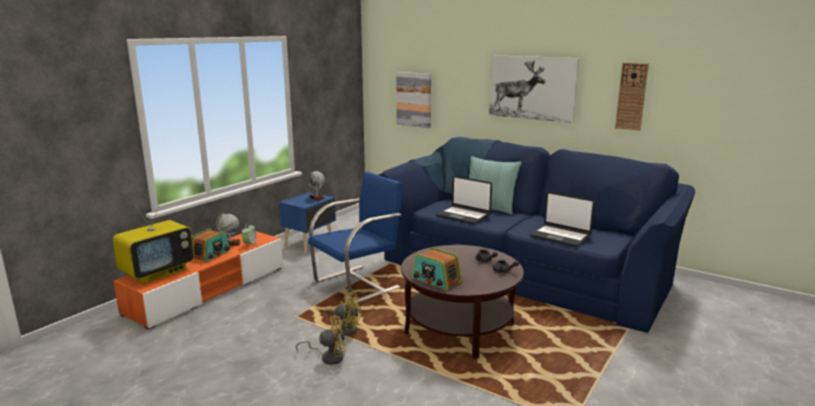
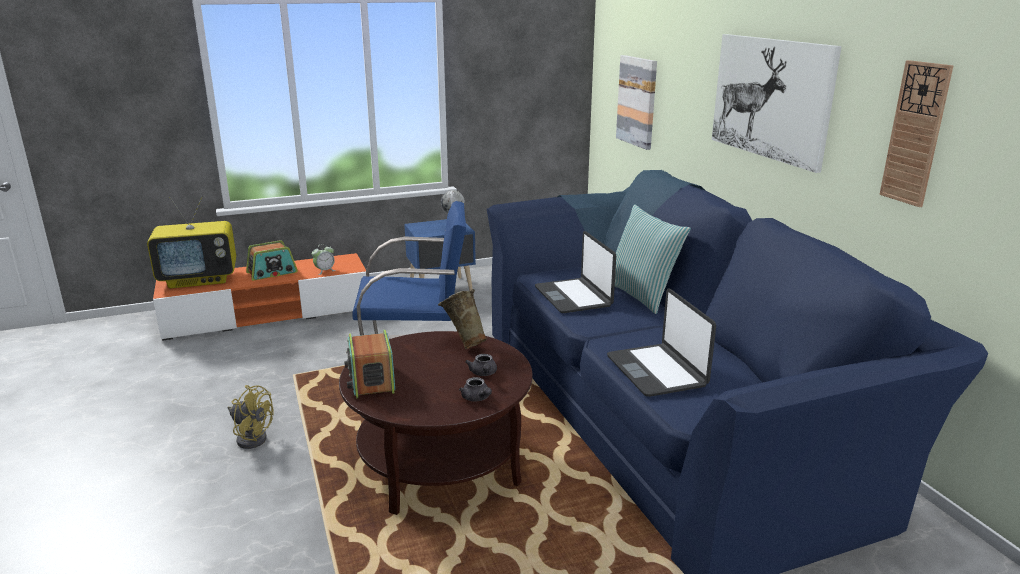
camera: 35 degrees right, 5 degrees up
(230, 243) = (310, 264): globe -> none
(345, 329) = (317, 410): yellow fan -> none
(448, 251) = (464, 344): none -> beige vase

